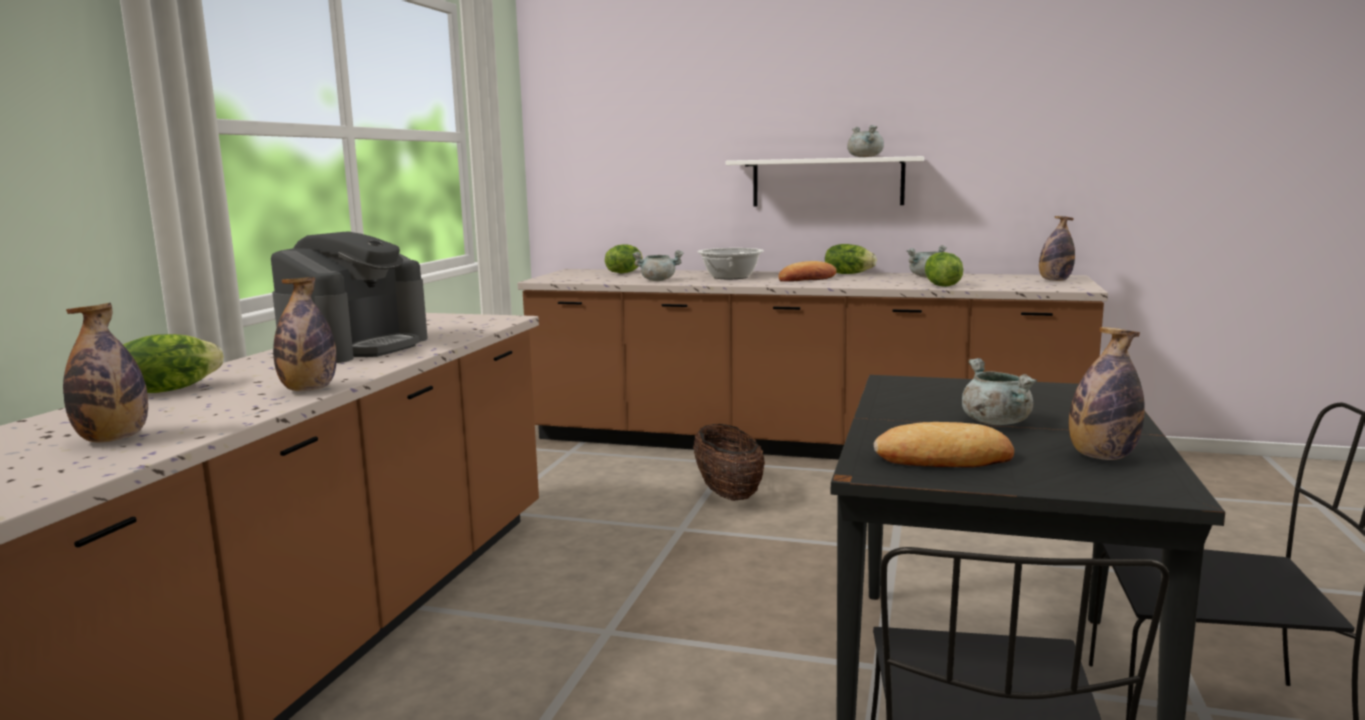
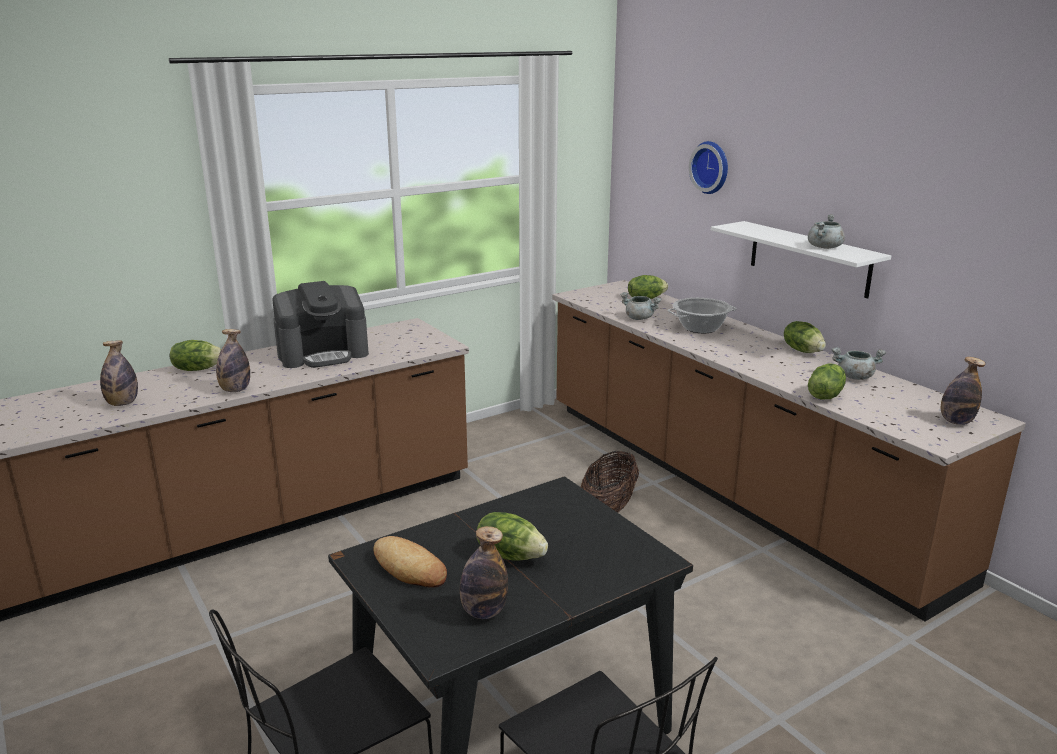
camera: 40 degrees right, 10 degrees up
(684, 110) = (711, 167): none -> wall clock
(807, 279) = (748, 349): bread -> none
(995, 422) = (510, 555): grey cooking pot -> lettuce

